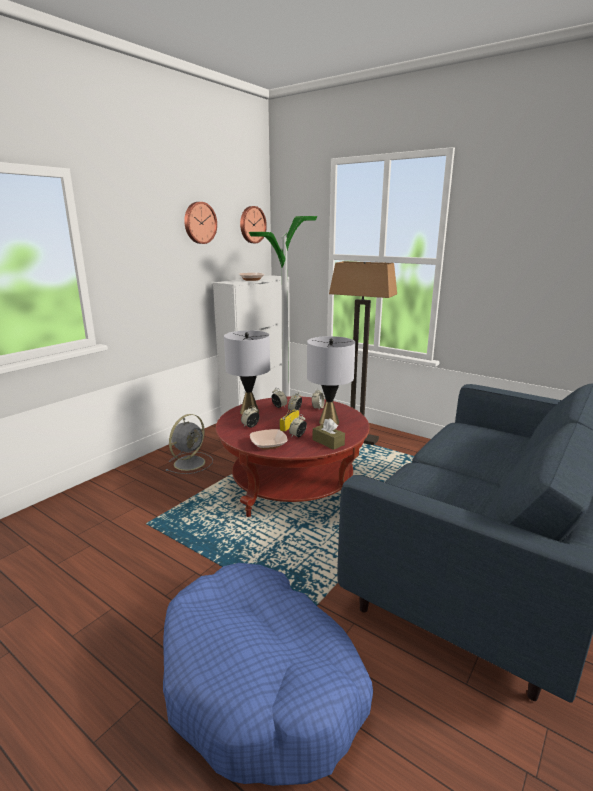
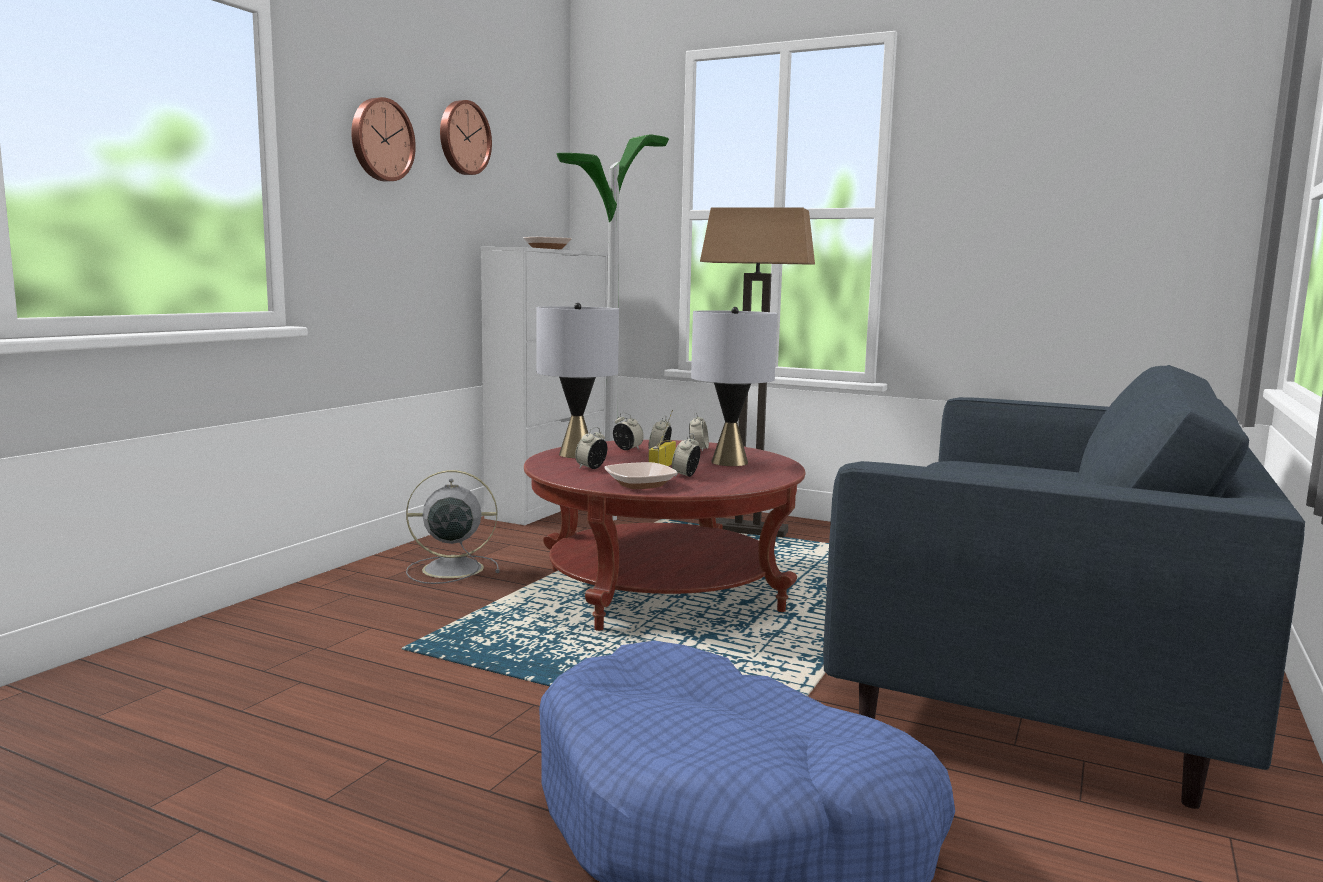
camera: 10 degrees left, 10 degrees down
(190, 462) = (450, 569): grey fan -> grey fan turned 120 degrees counterclockwise
(252, 224) = (542, 159): wall clock -> wall clock (380, 140)
(328, 442) = (744, 480): brown tissue box -> none

